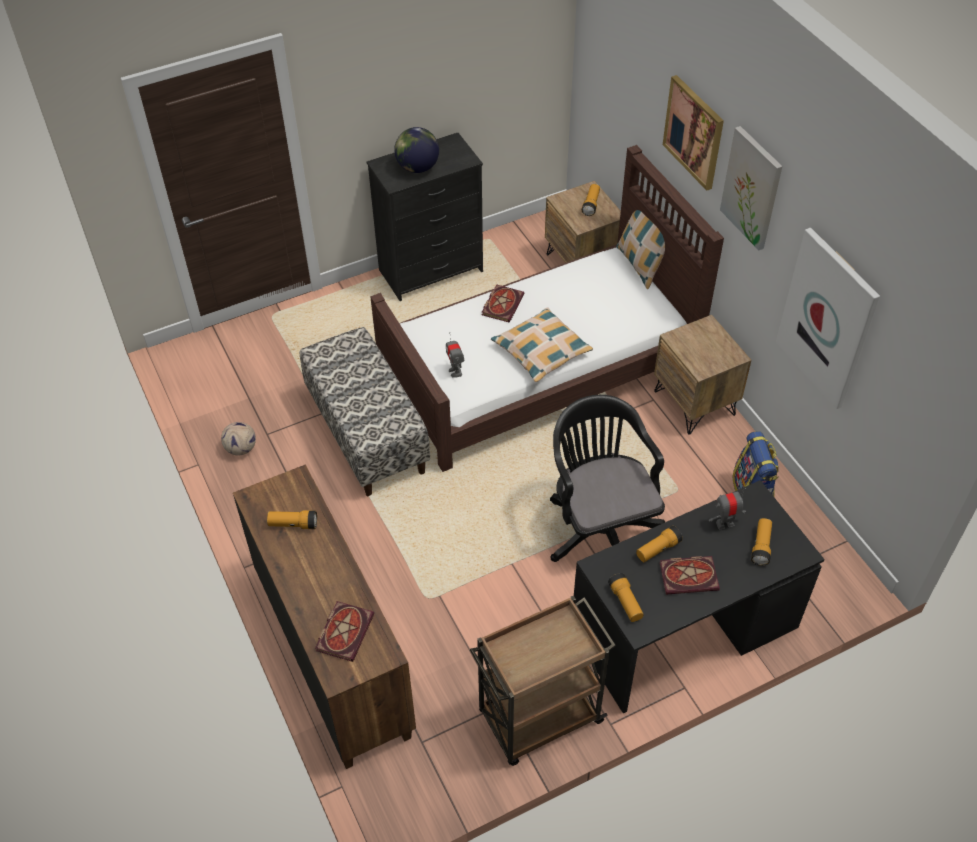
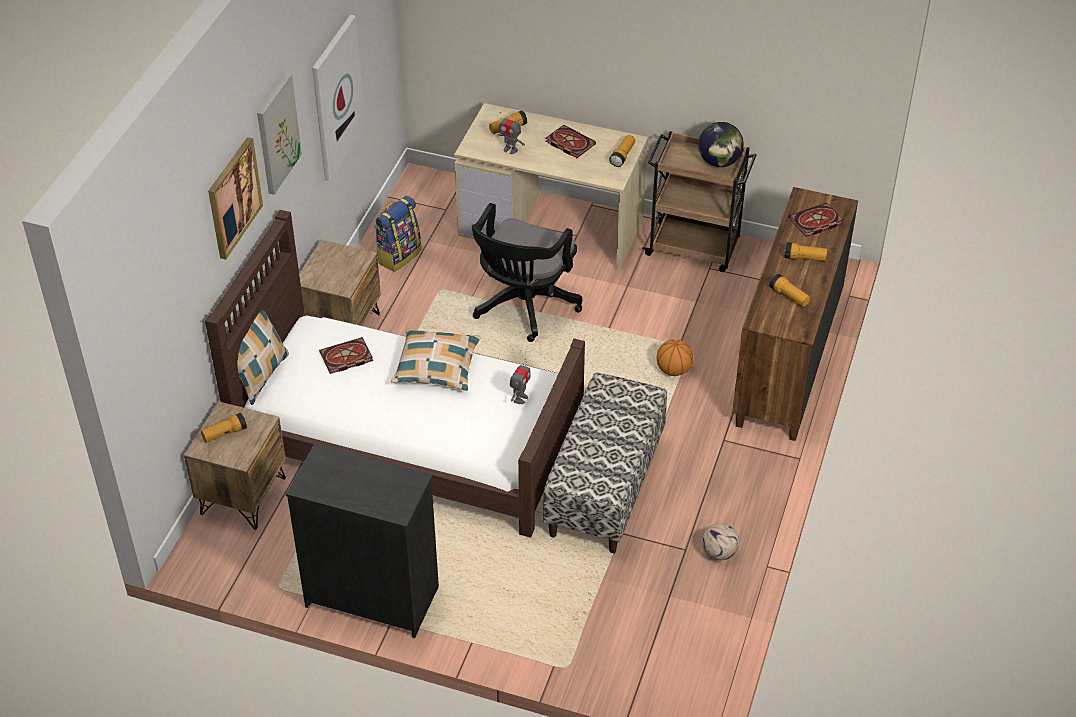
camera: 135 degrees left, 5 degrees down
(417, 167) = (373, 482): globe -> globe (719, 162)
(419, 567) = (673, 370): none -> basketball
(502, 304) = (411, 424): book -> book (345, 358)
(658, 549) = (567, 164): flashlight -> flashlight (804, 258)
(683, 630) = (552, 226): black desk -> beige desk

